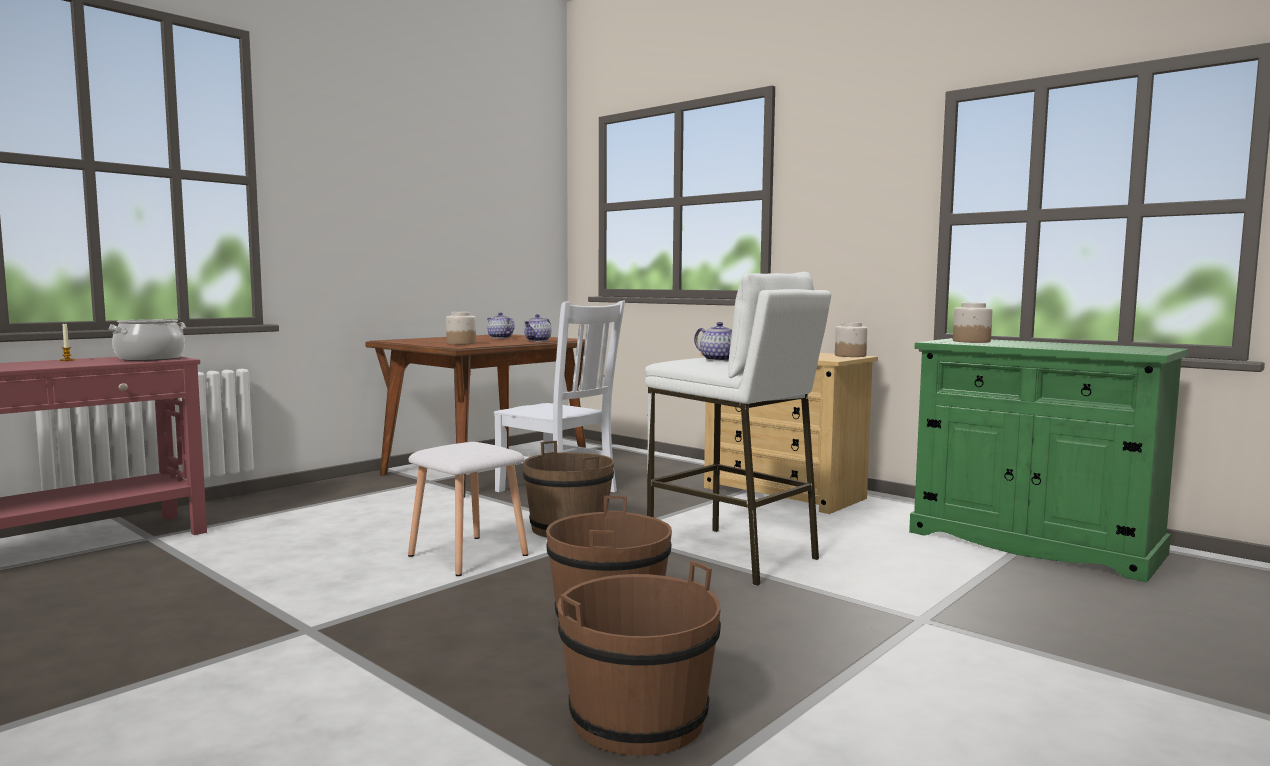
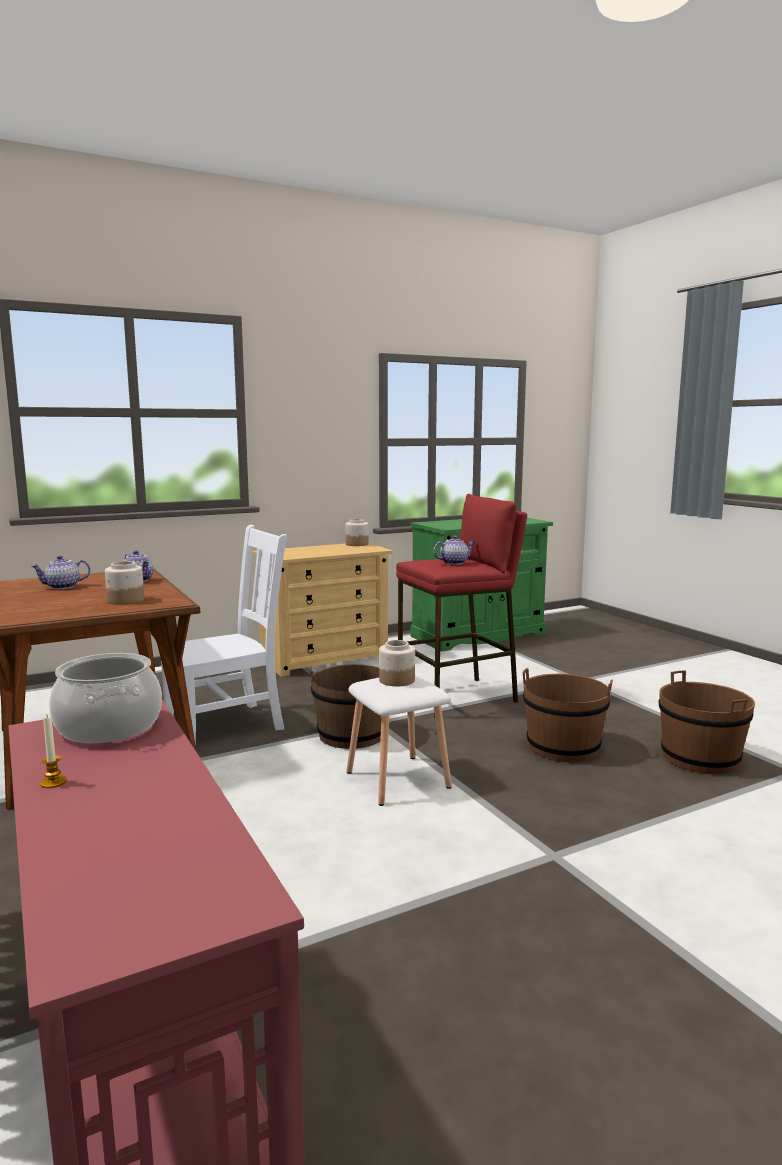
camera: 70 degrees left, 5 degrees up
(733, 556) = (458, 697): white stool -> red stool
(971, 341) = (448, 524): jar -> jar (396, 680)

